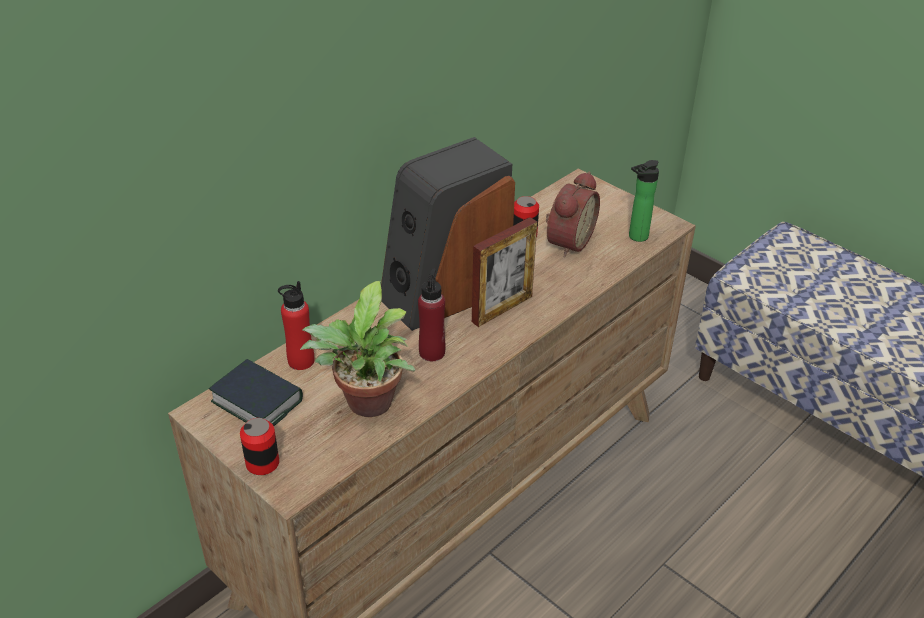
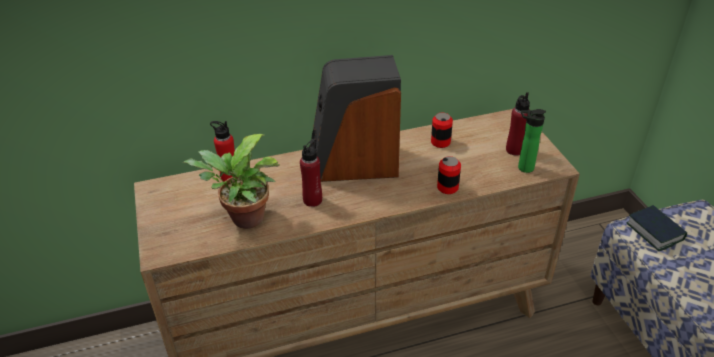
camera: 30 degrees right, 0 degrees up
(257, 401) = (185, 193): book -> book (654, 231)
(262, 463) = (156, 232): can -> can (447, 187)
(502, 309) = (383, 187): picture frame -> none
(567, 242) = (468, 156): alarm clock -> none
(611, 219) = (514, 150): none -> red bottle

